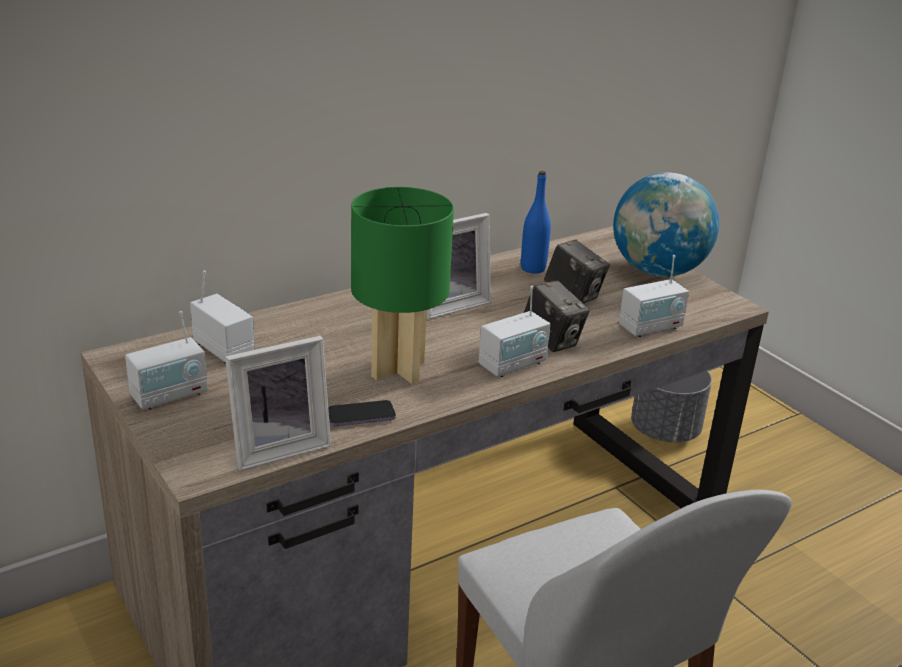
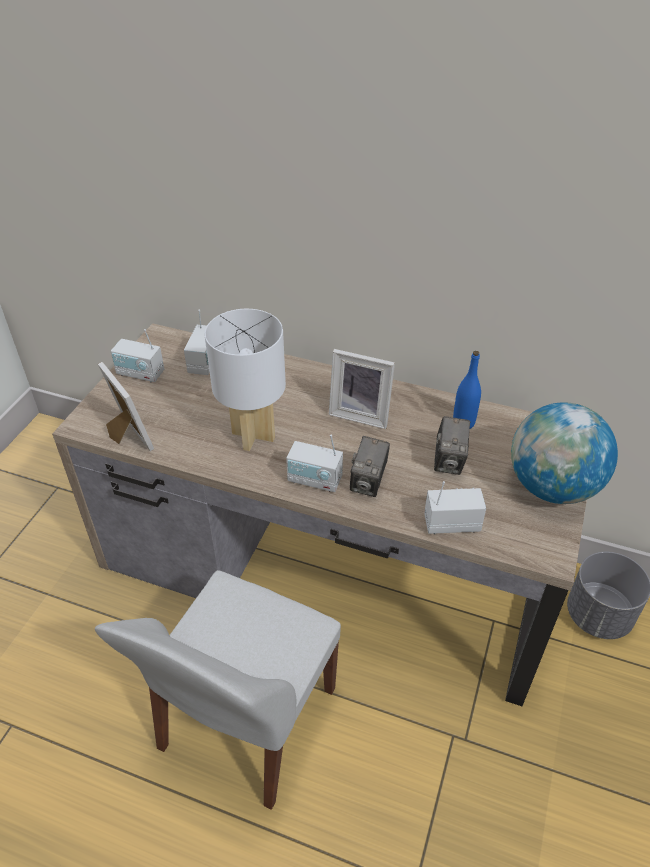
camera: 55 degrees right, 15 degrees up
(278, 447) = (127, 437): picture frame -> picture frame turned 150 degrees counterclockwise
(360, 416) = (187, 449): phone -> none
(398, 369) = (254, 435): green table lamp -> white table lamp
(651, 327) = (451, 523): radio -> radio turned 150 degrees clockwise

